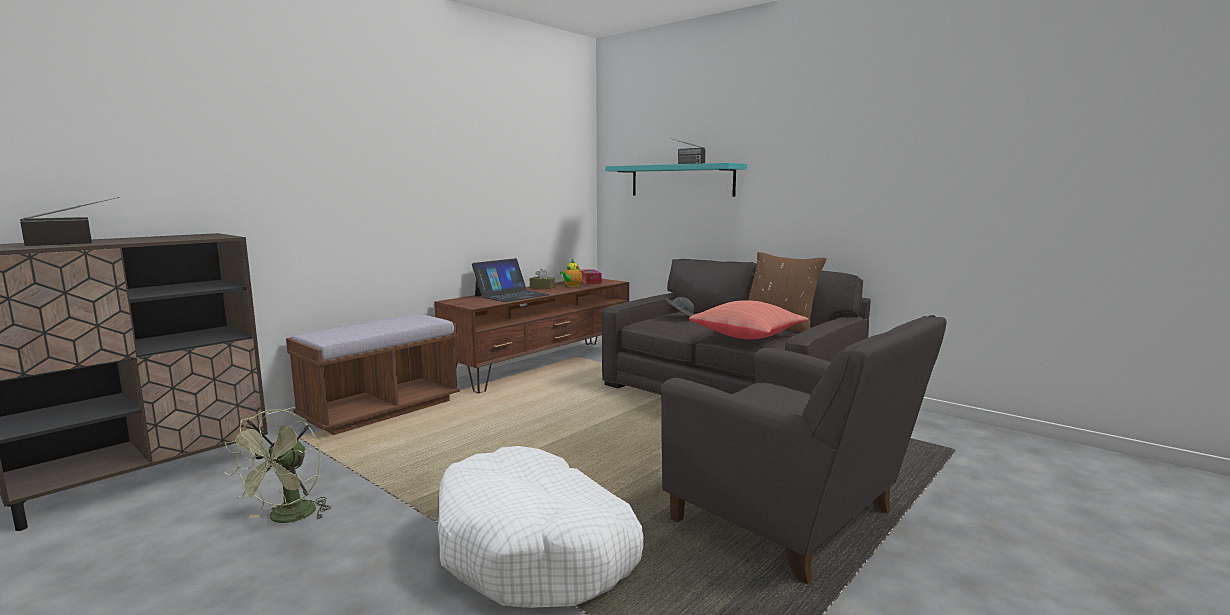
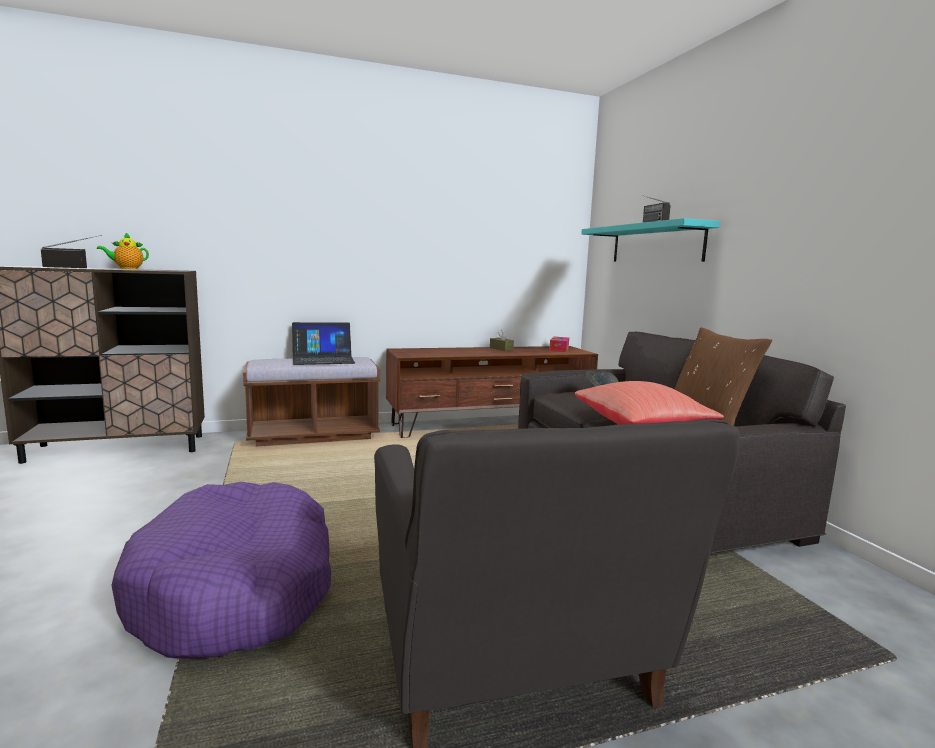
camera: 30 degrees right, 0 degrees up
(287, 518) = (136, 500): green fan -> none
(511, 295) = (458, 351): laptop -> laptop (323, 359)
(536, 549) = (236, 589): white dog bed -> purple dog bed
(571, 286) = (531, 351): teapot -> teapot (127, 268)

